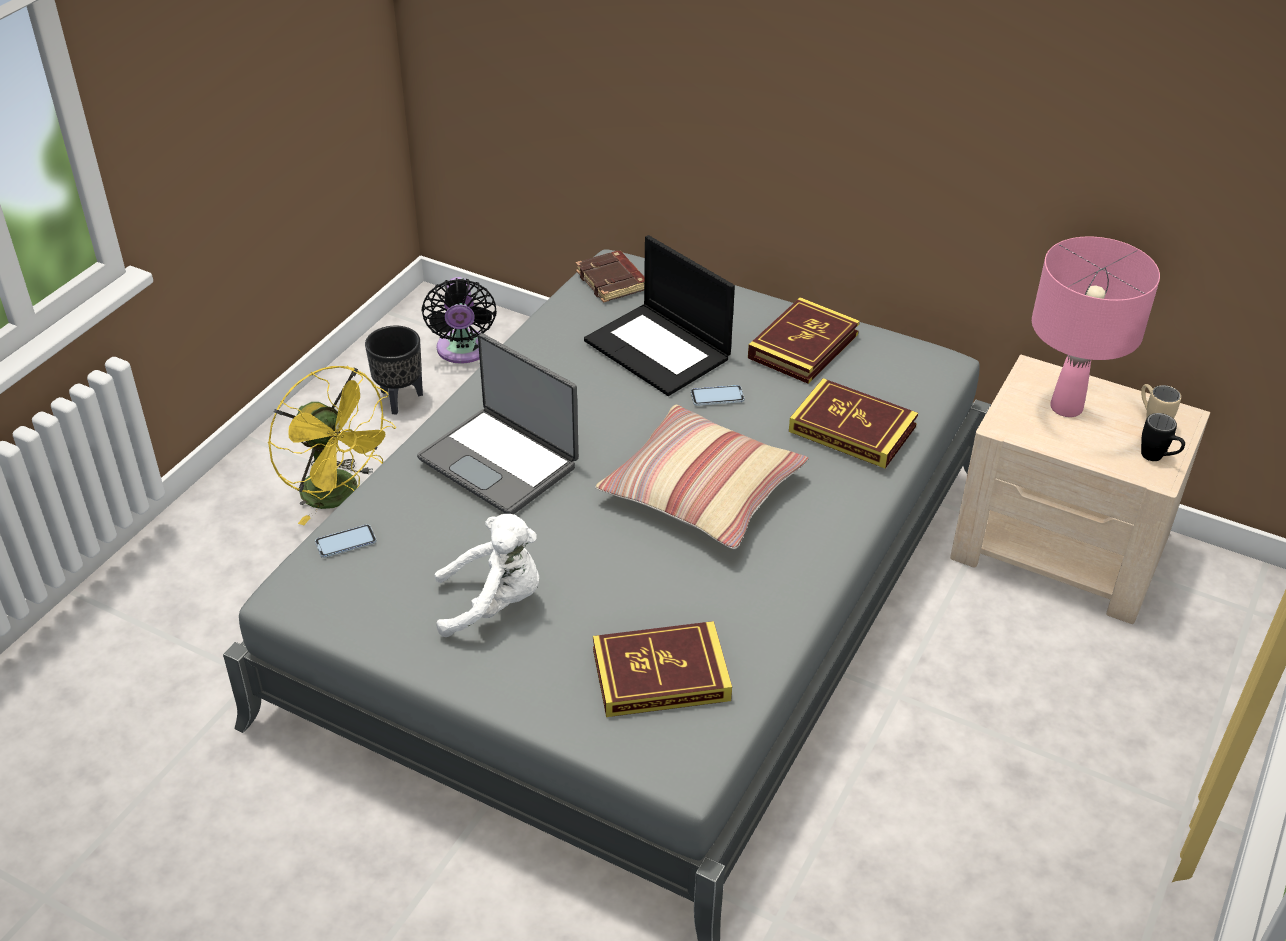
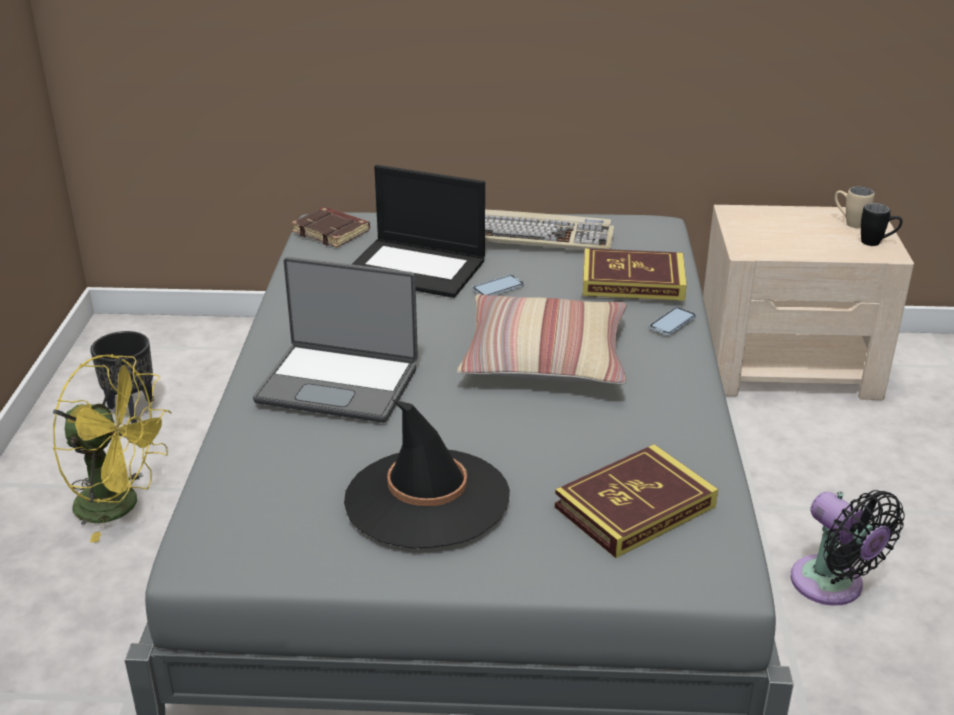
camera: 25 degrees left, 10 degrees down
(346, 542) = (227, 493): phone -> phone (672, 322)
(463, 351) = (171, 357): black fan -> black fan (832, 586)
(494, 603) = (426, 498): white plush toy -> black hat
(803, 346) = (540, 236): book -> keyboard
(1066, 407) = (781, 228): pink table lamp -> none

